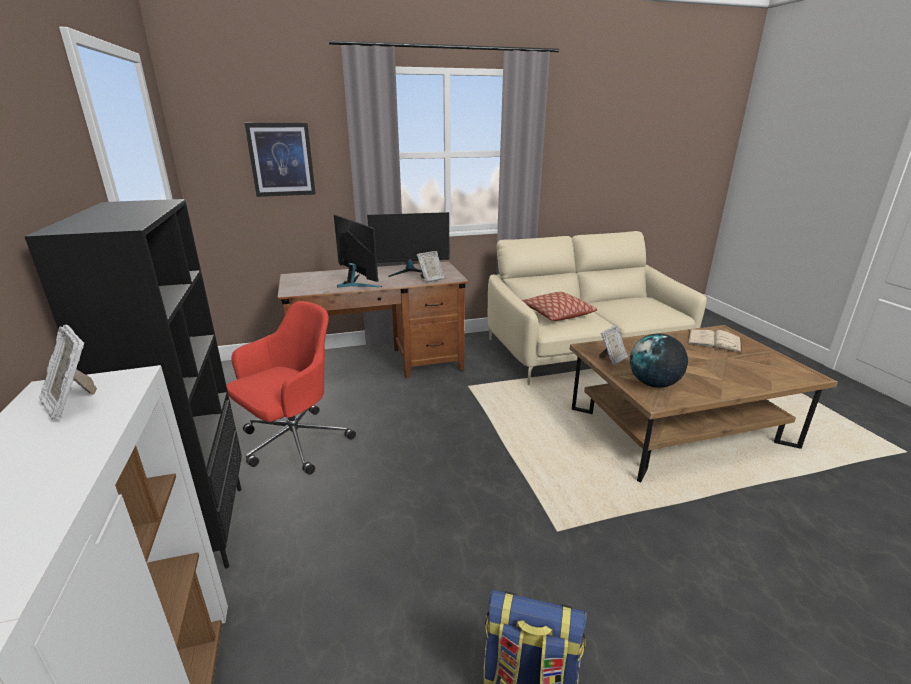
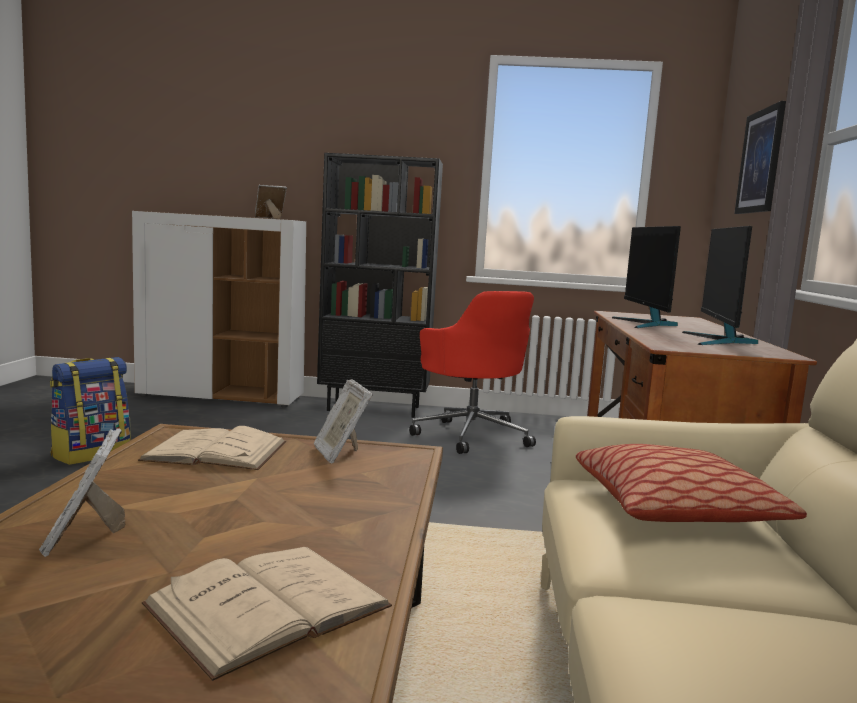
camera: 110 degrees right, 15 degrees down
(356, 283) = (646, 324): monitor -> monitor turned 105 degrees clockwise
(431, 279) = (663, 340): picture frame -> picture frame (85, 537)
(654, 384) = (216, 451): globe -> beige book

